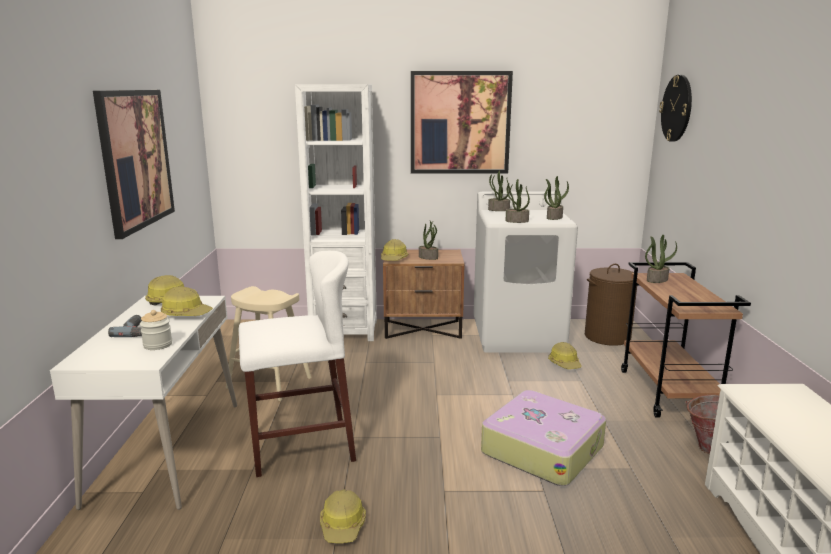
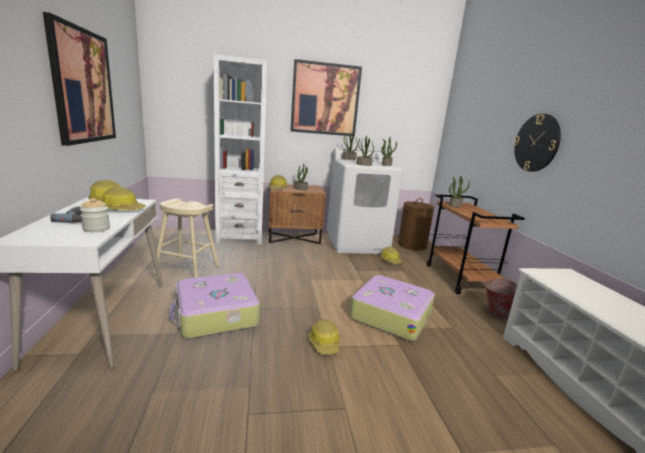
camera: 10 degrees left, 0 degrees up
(302, 446) = (215, 315): white stool -> suitcase
(343, 526) = (254, 376): hard hat -> hard hat (324, 343)
(677, 108) = (464, 99): wall clock -> wall clock (536, 143)

